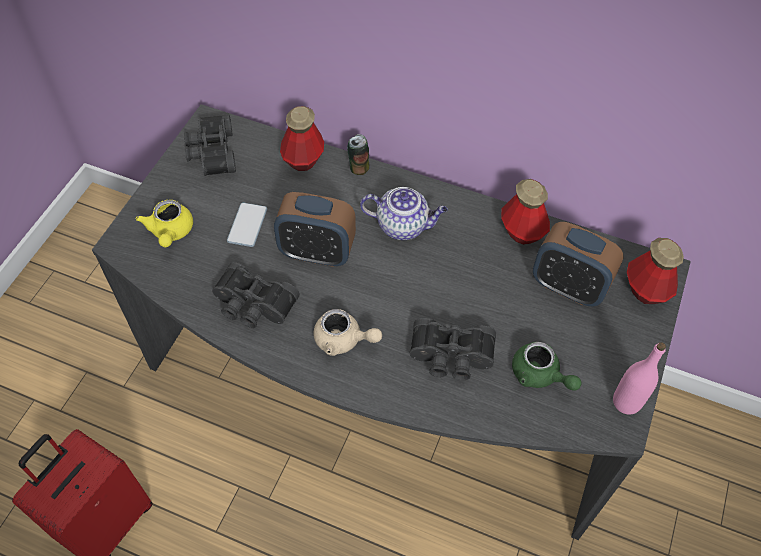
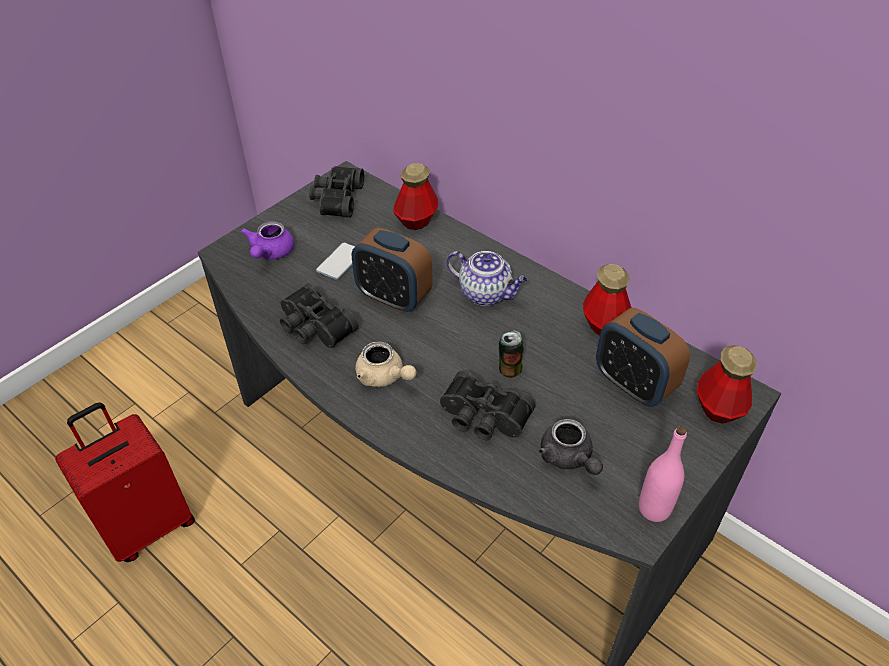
camera: 20 degrees right, 10 degrees down
(170, 232) = (270, 253): yellow teapot -> purple teapot
(358, 167) = (465, 237): can -> can (510, 368)
(539, 375) = (568, 458): green teapot -> grey teapot

